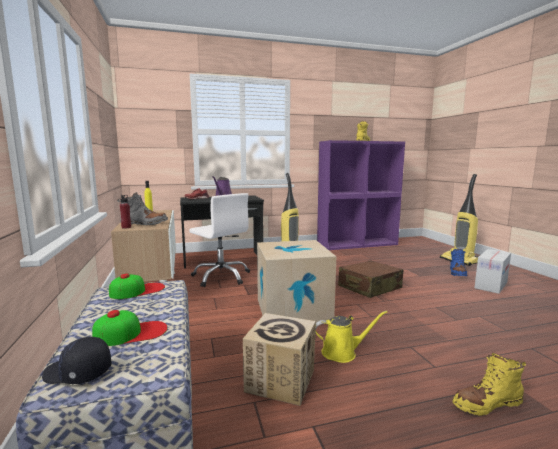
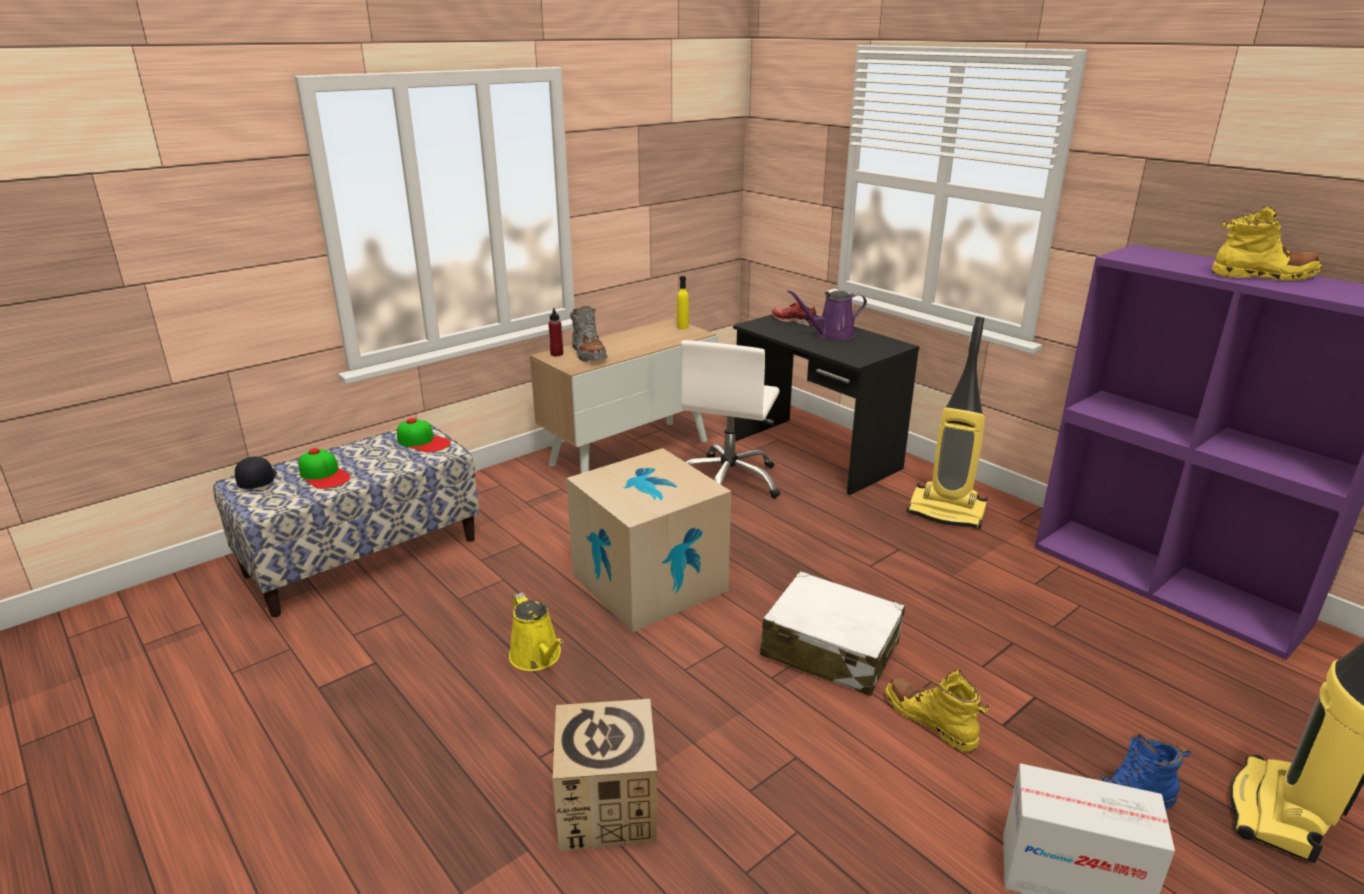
camera: 65 degrees right, 15 degrees up
(281, 380) = (449, 620): cardboard box -> cardboard box (607, 807)
(369, 287) = (830, 649): brown suitcase -> white suitcase
(486, 404) = (457, 813): yellow boot -> yellow boot (930, 720)

